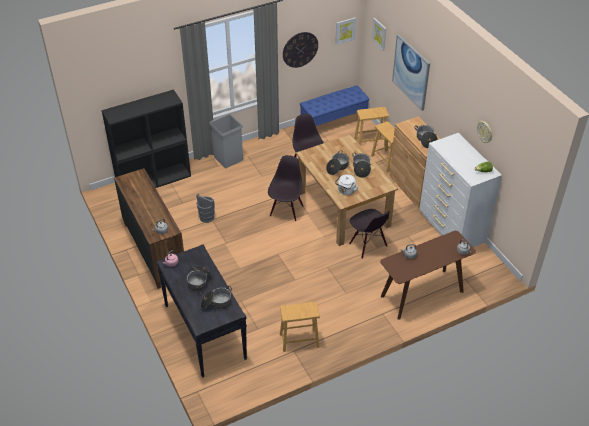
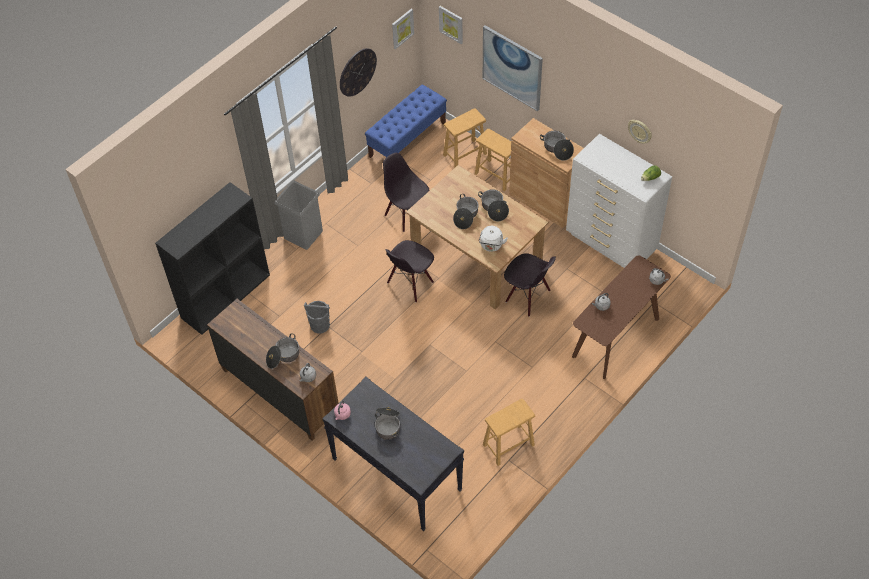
camera: 20 degrees left, 10 degrees up
(216, 302) = (421, 445): cooking pot -> cooking pot (283, 356)
(286, 210) = (410, 283): black chair -> black chair turned 135 degrees counterclockwise

